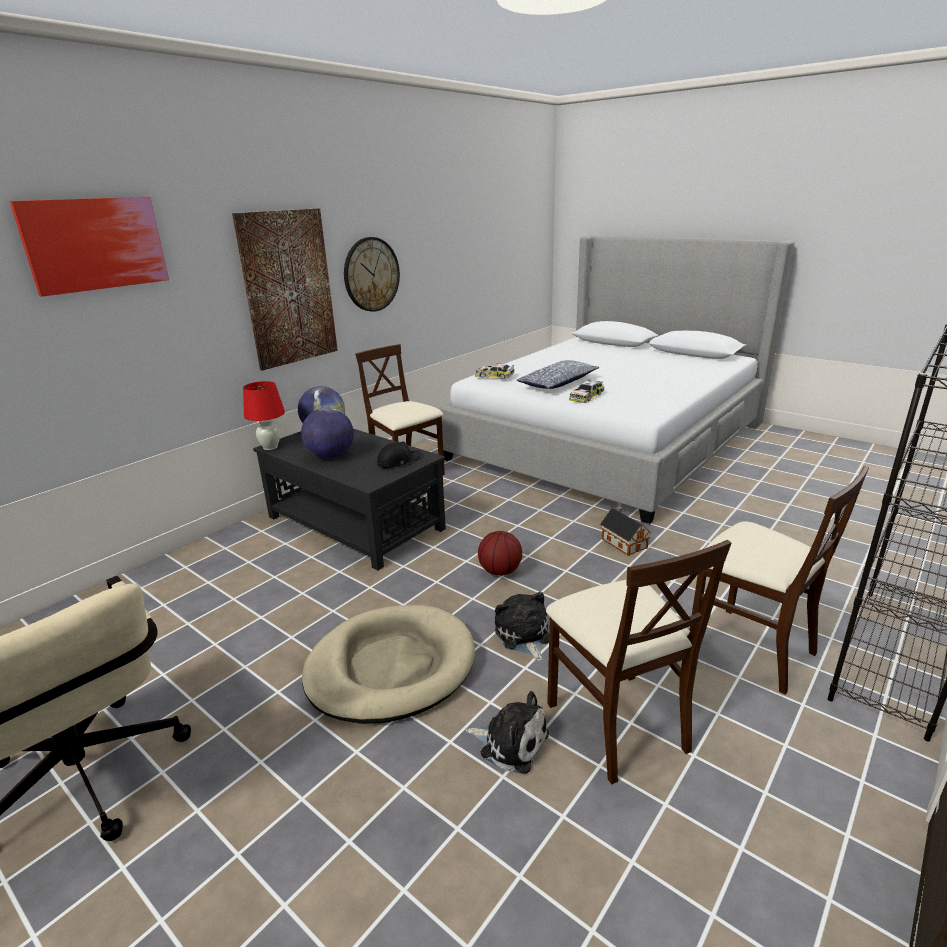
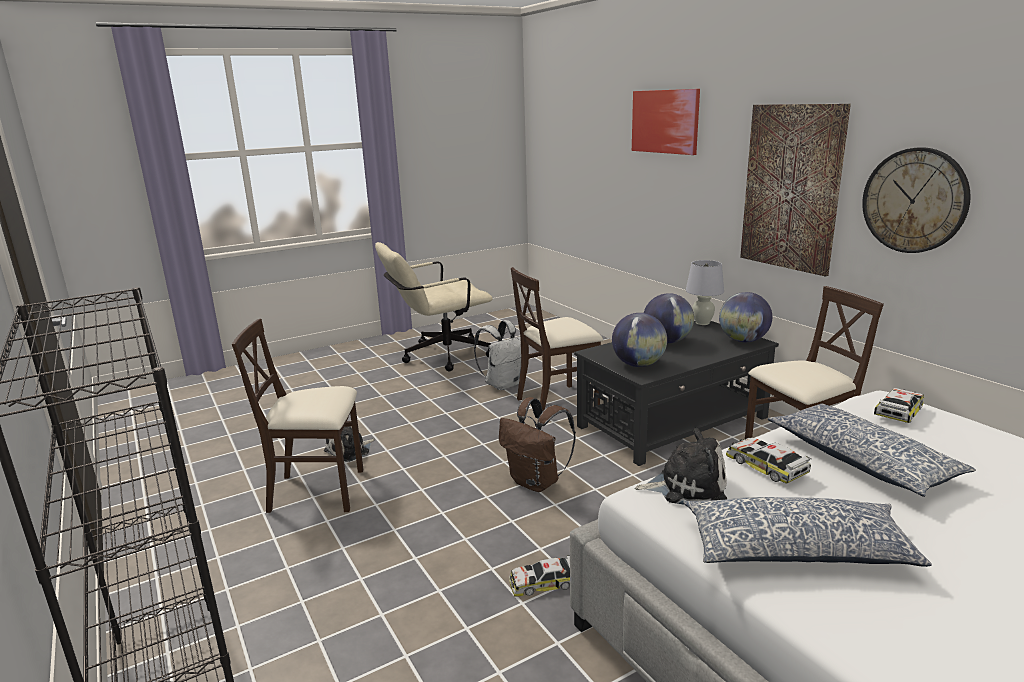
camera: 110 degrees right, 5 degrees down
(253, 654) = (504, 384): none -> white backpack
(270, 447) = (702, 323): red table lamp -> white table lamp
(390, 667) = (451, 422): beige dog bed -> none
(398, 461) = (638, 365): black cap -> globe
(500, 571) = (537, 482): basketball -> brown backpack
(523, 636) = (436, 475): plush toy -> plush toy (687, 487)
(623, 542) = (543, 583): toy house -> toy car
(653, 391) = (797, 552): none -> pillow
(750, 648) = (303, 593): beige chair -> beige chair (557, 402)

